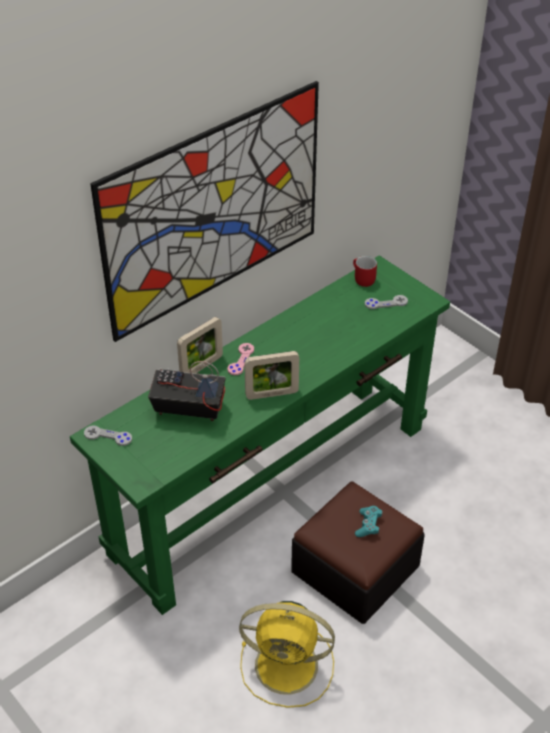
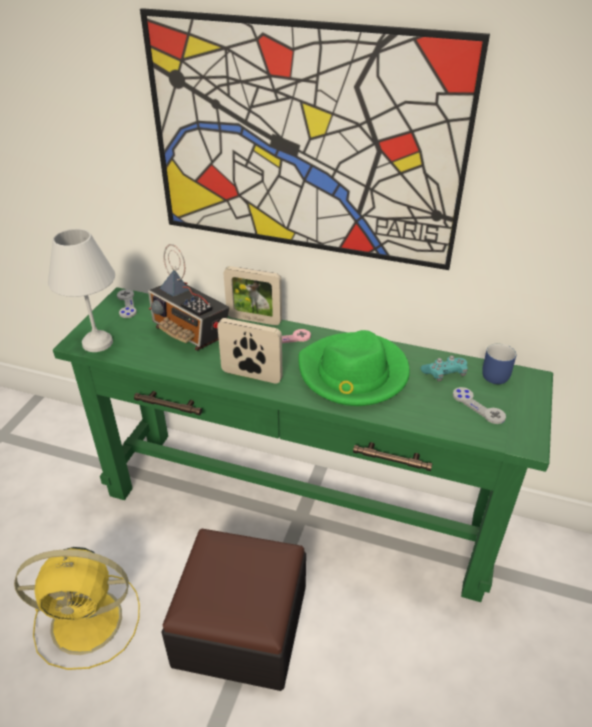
camera: 60 degrees right, 5 degrees down
(154, 470) = (98, 343): none -> white table lamp
(188, 410) = (190, 333): radio -> radio turned 150 degrees clockwise
(272, 394) = (251, 376): picture frame -> picture frame turned 150 degrees clockwise
(289, 666) = (90, 621): yellow fan -> yellow fan turned 75 degrees counterclockwise
(310, 342) = (353, 373): none -> green hat
(361, 279) = (494, 373): red mug -> blue mug
(368, 525) = (243, 587): turquoise game controller -> turquoise game controller (444, 374)

